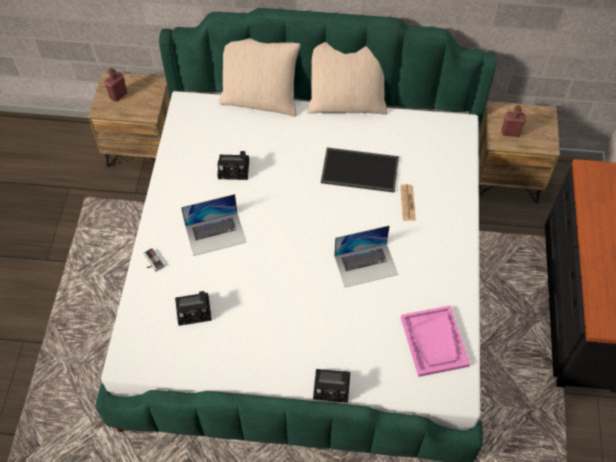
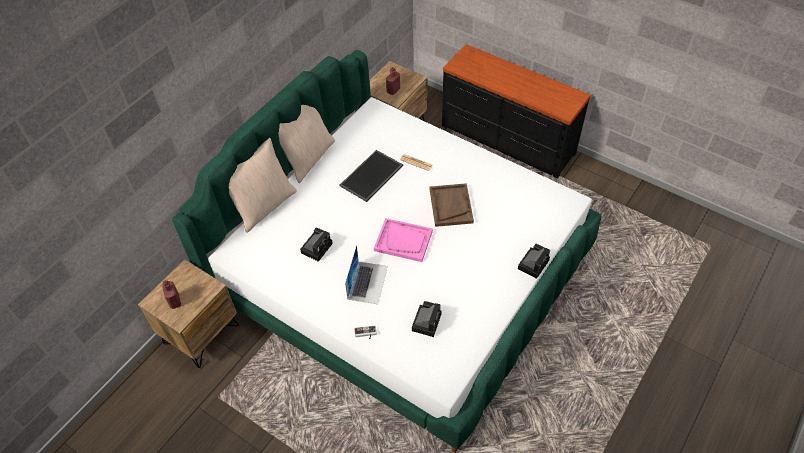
camera: 60 degrees left, 5 degrees down
(366, 265) = (450, 206): laptop -> brown tray
(434, 342) = (529, 196): pink tray -> pink tray (403, 241)

